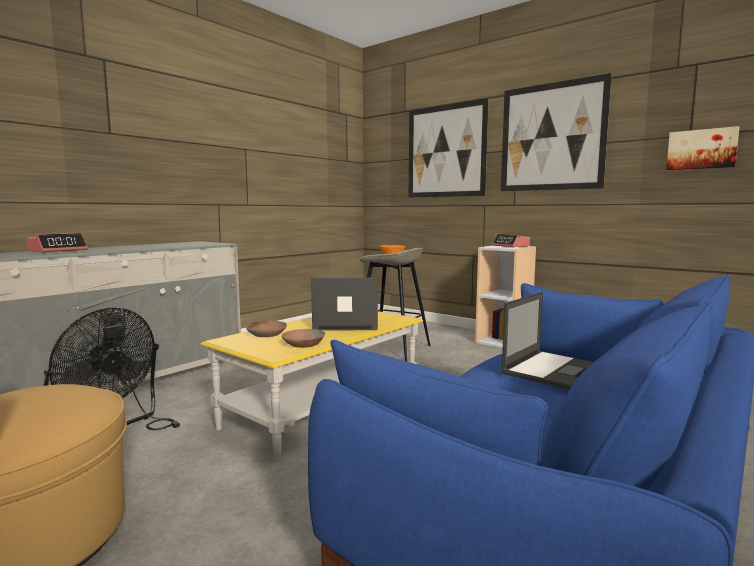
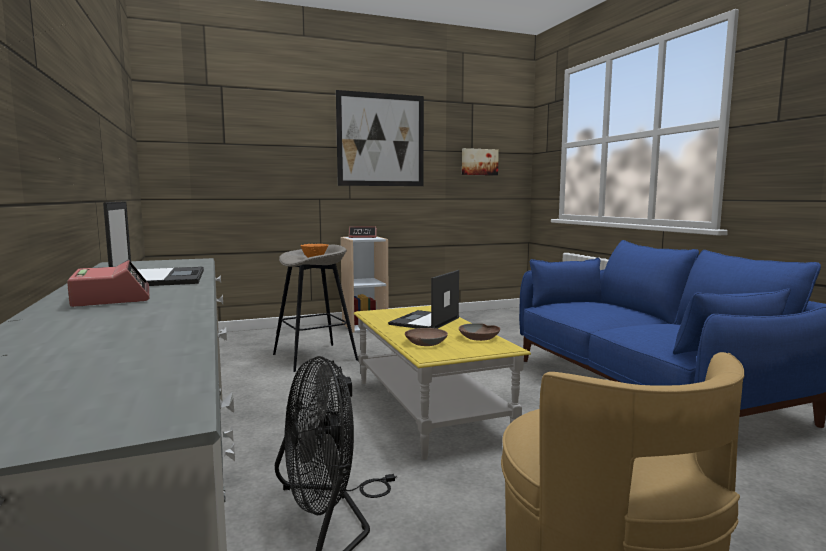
camera: 60 degrees left, 0 degrees up
(446, 151) = (271, 140): picture -> none
(552, 369) = (596, 307): laptop -> laptop (160, 278)

